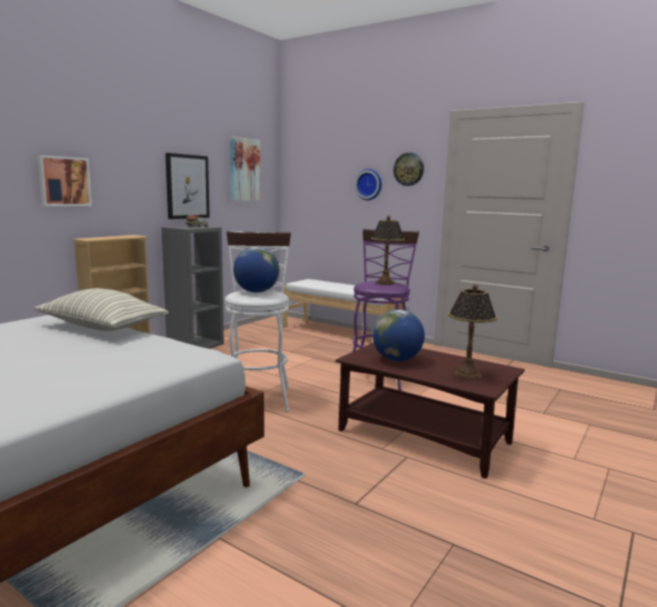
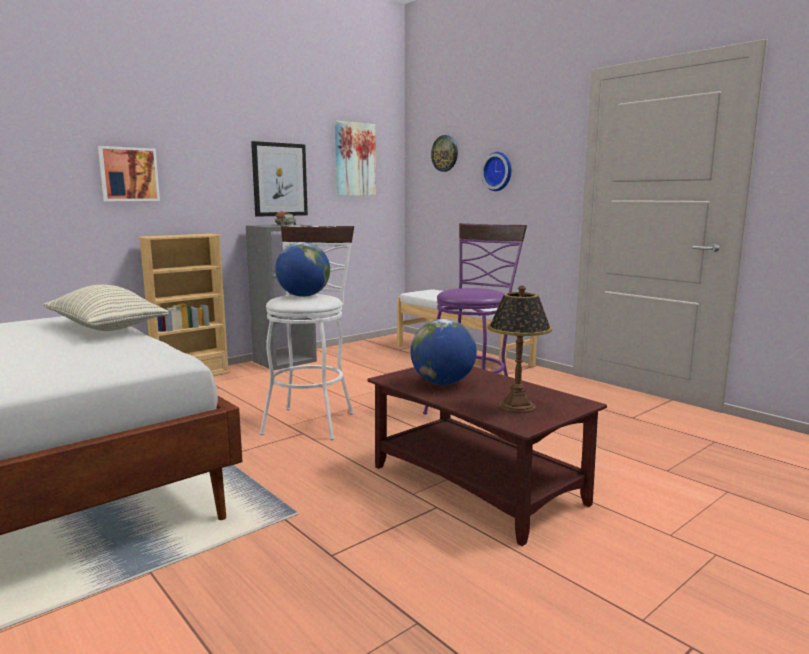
camera: 15 degrees right, 0 degrees up
(385, 283) = (477, 290): table lamp -> none
(408, 169) = (543, 149): wall clock -> wall clock (445, 153)

